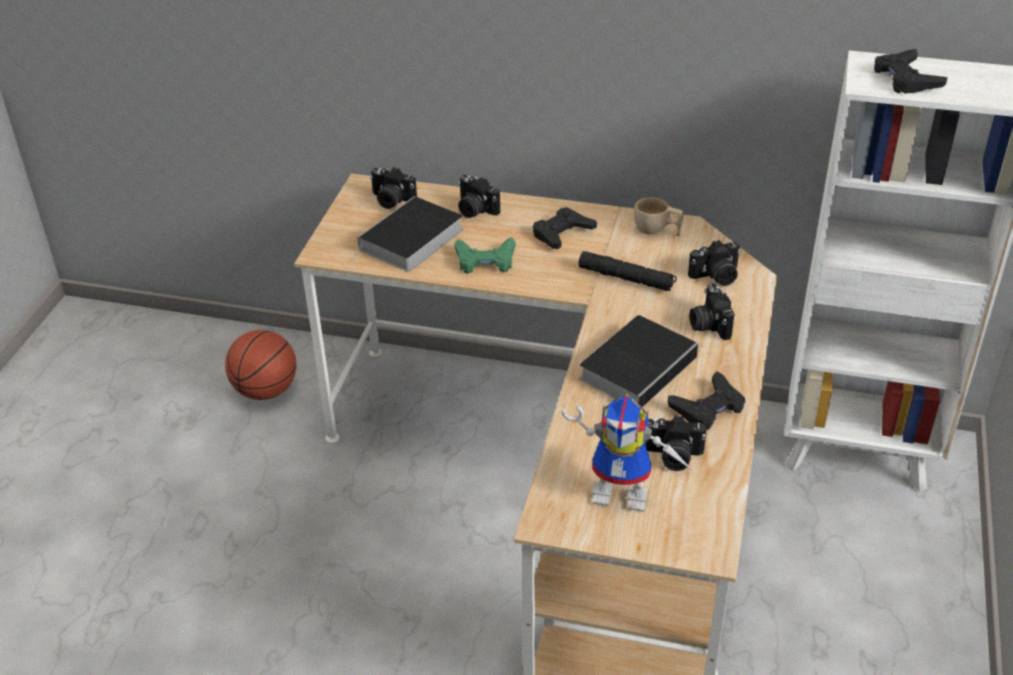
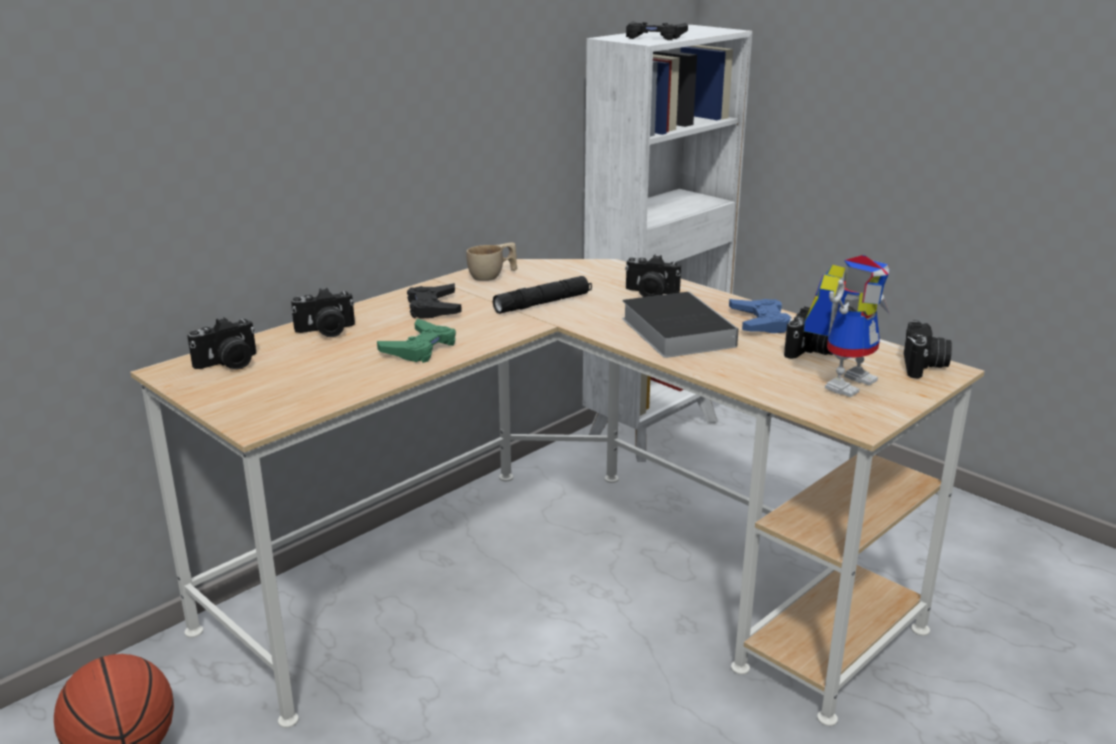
camera: 60 degrees left, 15 degrees down
(410, 241) = (323, 373): book -> none
(708, 407) = (760, 322): black game controller -> blue game controller
(716, 277) = (590, 275): camera -> camera (924, 366)

